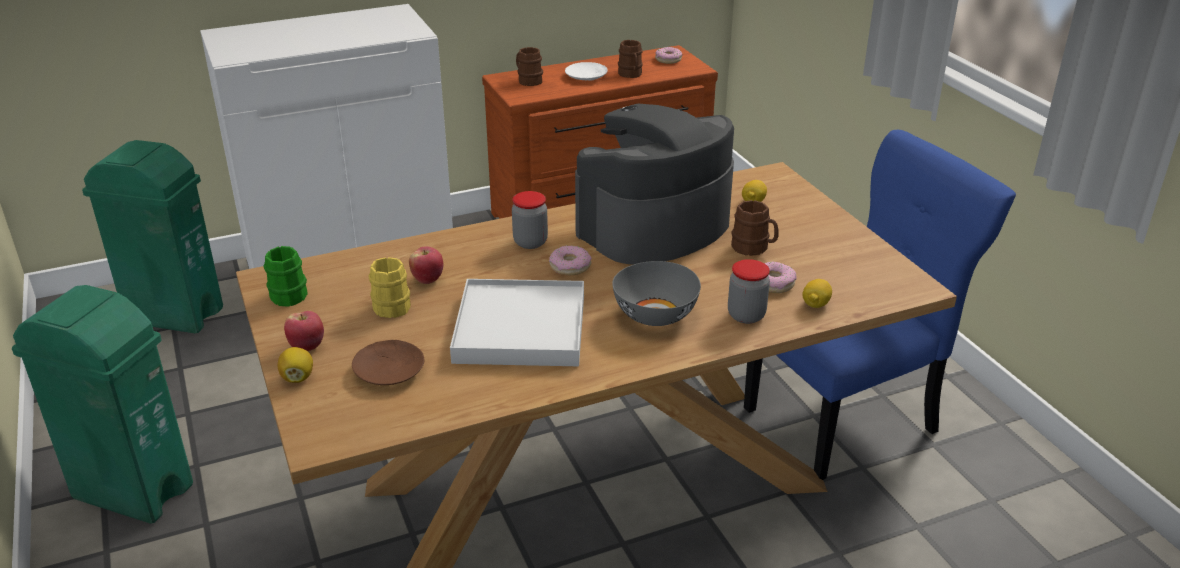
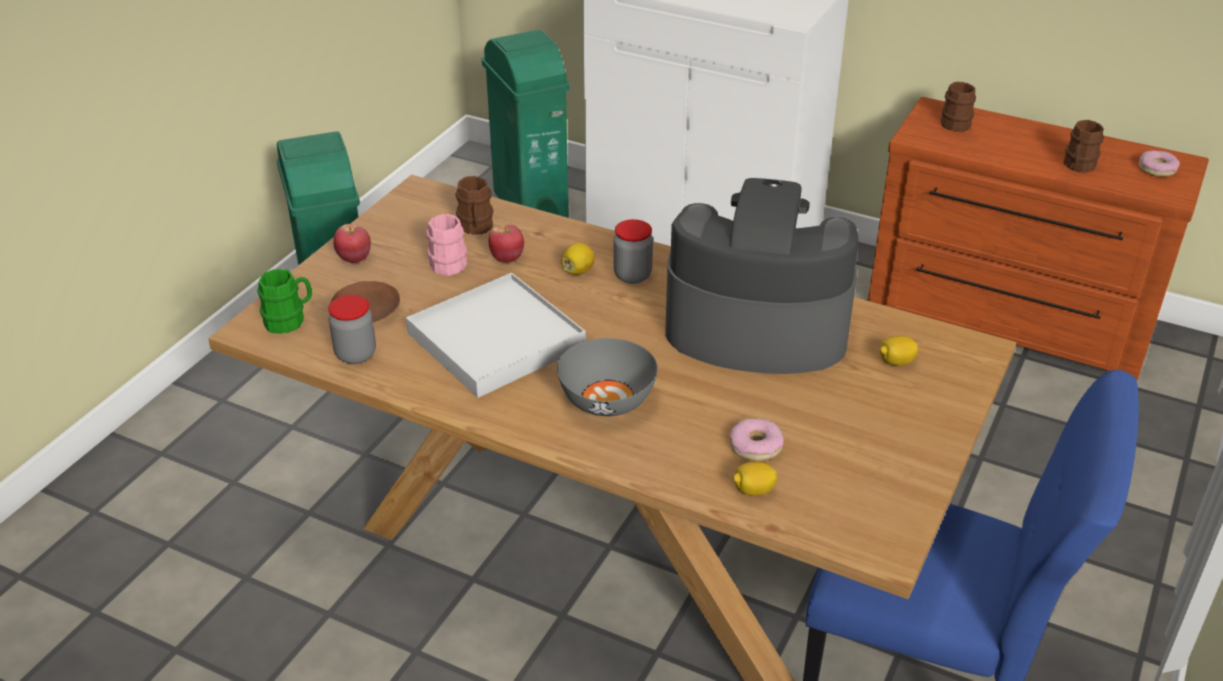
camera: 50 degrees right, 5 degrees up
(290, 293) = (412, 212): green mug -> green mug (290, 320)
(297, 377) = (313, 277): lemon -> lemon (578, 271)
(389, 305) = (451, 261): yellow mug -> pink mug
(570, 266) = (623, 315): donut -> none
(586, 76) = (1025, 146): white plate -> none
(746, 315) = (675, 454): jar -> jar (356, 354)
(754, 248) = (804, 404): brown mug -> brown mug (475, 228)

